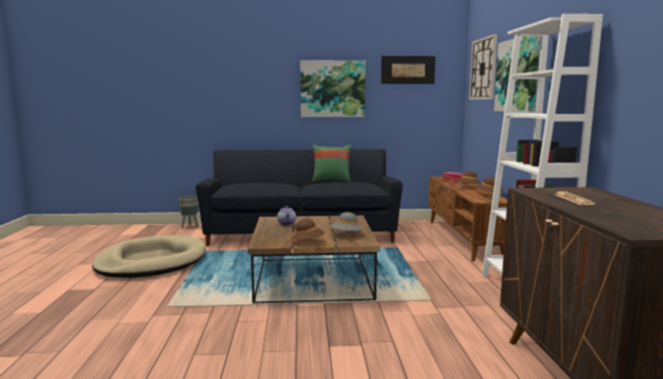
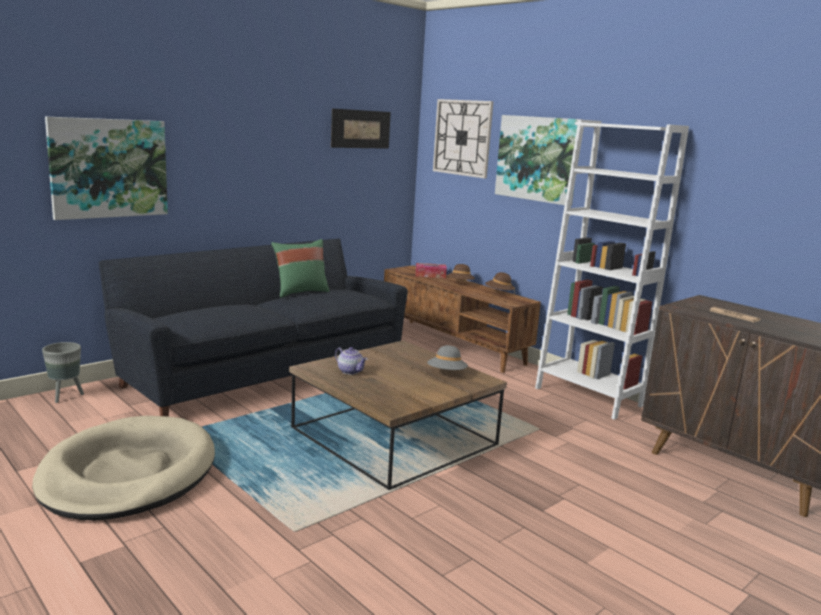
camera: 40 degrees left, 5 degrees up
(307, 242) = (431, 394): brown hat -> none
(332, 89) = (272, 154): picture -> picture (109, 168)

